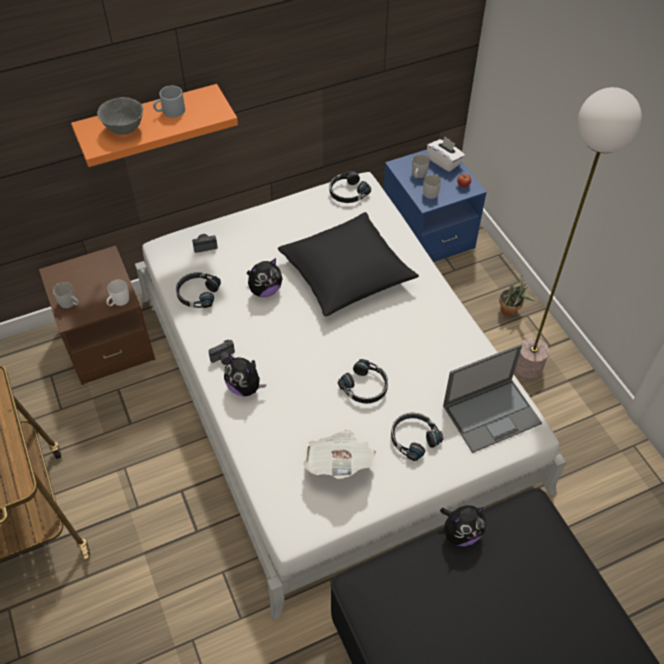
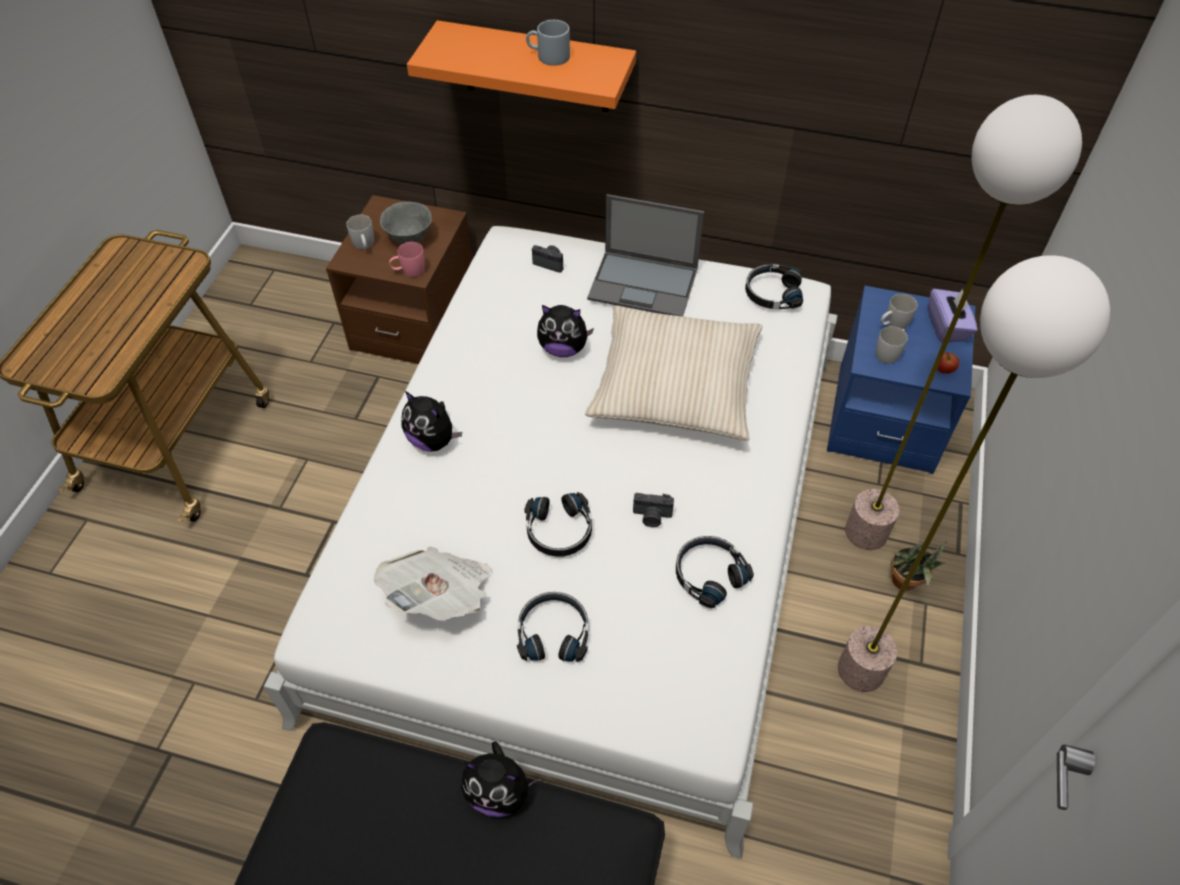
camera: 40 degrees right, 0 degrees up
(118, 302) = (409, 271): white mug -> pink mug
(124, 129) = (480, 51): grey bowl -> grey bowl (409, 238)
(197, 294) = (489, 309): black headphones -> black headphones (708, 574)
(224, 358) = (444, 394): camera -> camera (652, 517)
(245, 387) = (433, 440): plush toy -> plush toy turned 45 degrees counterclockwise
(346, 273) = (675, 385): black pillow -> beige pillow
(444, 162) = (947, 327): white tissue box -> purple tissue box
(471, 298) = (867, 532): none -> floor lamp
(492, 414) = (681, 677): laptop -> laptop (644, 284)

